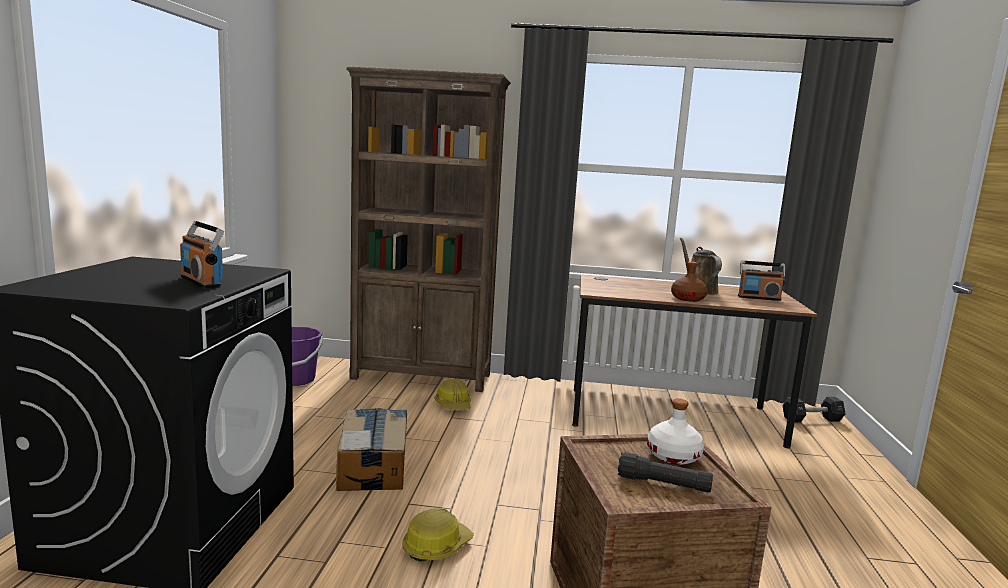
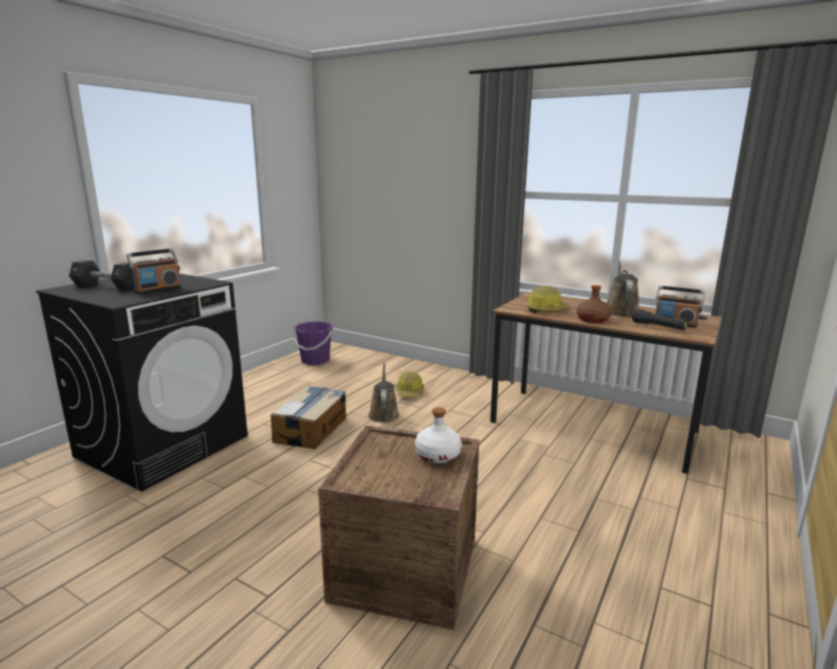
camera: 25 degrees right, 5 degrees up
(201, 282) = (158, 289): radio -> radio turned 120 degrees counterclockwise
(422, 376) = (406, 368): brown bookcase -> none
(436, 546) = (300, 493): hard hat -> hard hat (546, 310)
(447, 434) = (383, 414): none -> brown watering can
(663, 484) = (396, 475): black flashlight -> black flashlight (658, 326)
(812, 419) = (745, 450): black dumbbell -> black dumbbell (107, 286)

